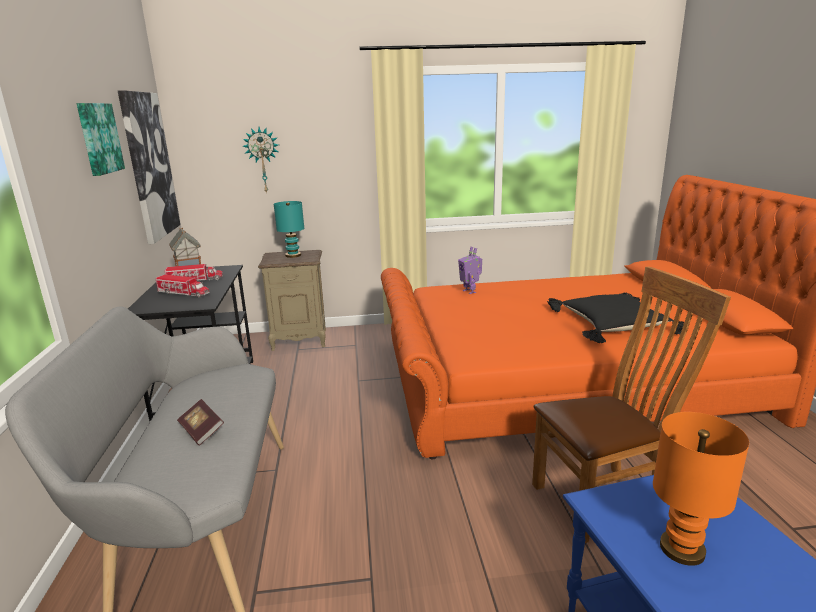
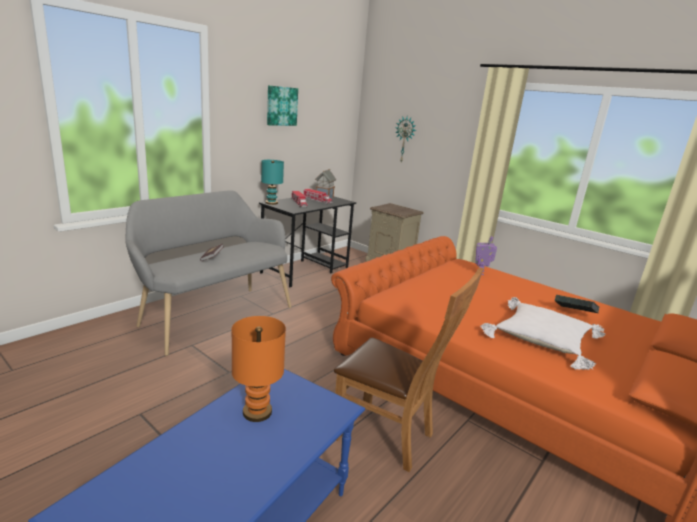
camera: 45 degrees right, 0 degrees up
(149, 166) = (329, 129): picture -> none
(293, 255) = (399, 209): turquoise table lamp -> turquoise table lamp (271, 203)
(586, 294) = (573, 314): none -> book
(612, 321) = (542, 335): black pillow -> white pillow

